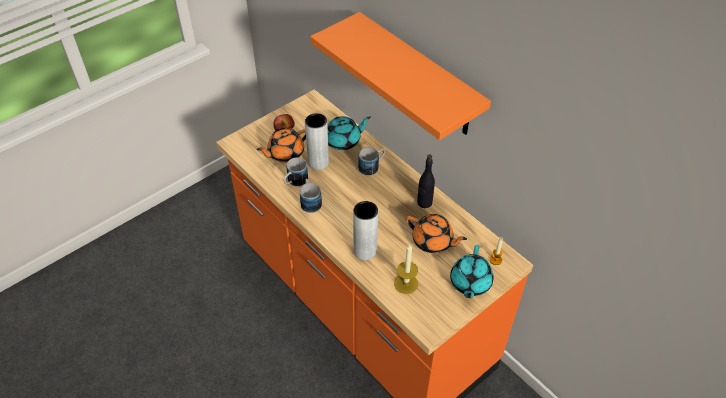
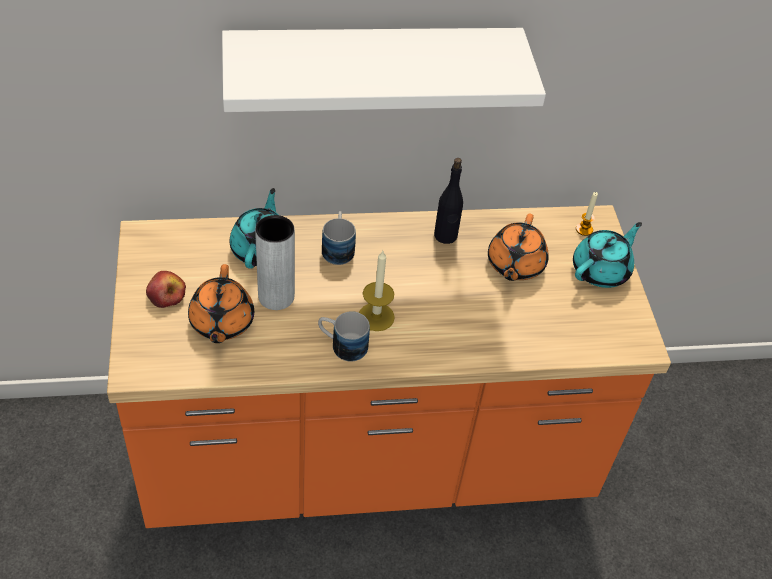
camera: 60 degrees left, 0 degrees up
(294, 182) = (289, 342): mug -> none
(365, 251) = (478, 337): grey vase -> none
(406, 283) = (561, 327): candle -> candle (376, 317)
(419, 76) = (372, 67): orange shelf -> white shelf
(433, 241) = (514, 265): orange teapot -> orange teapot turned 135 degrees clockwise
(470, 283) = (601, 270): turquoise teapot -> turquoise teapot turned 90 degrees counterclockwise

